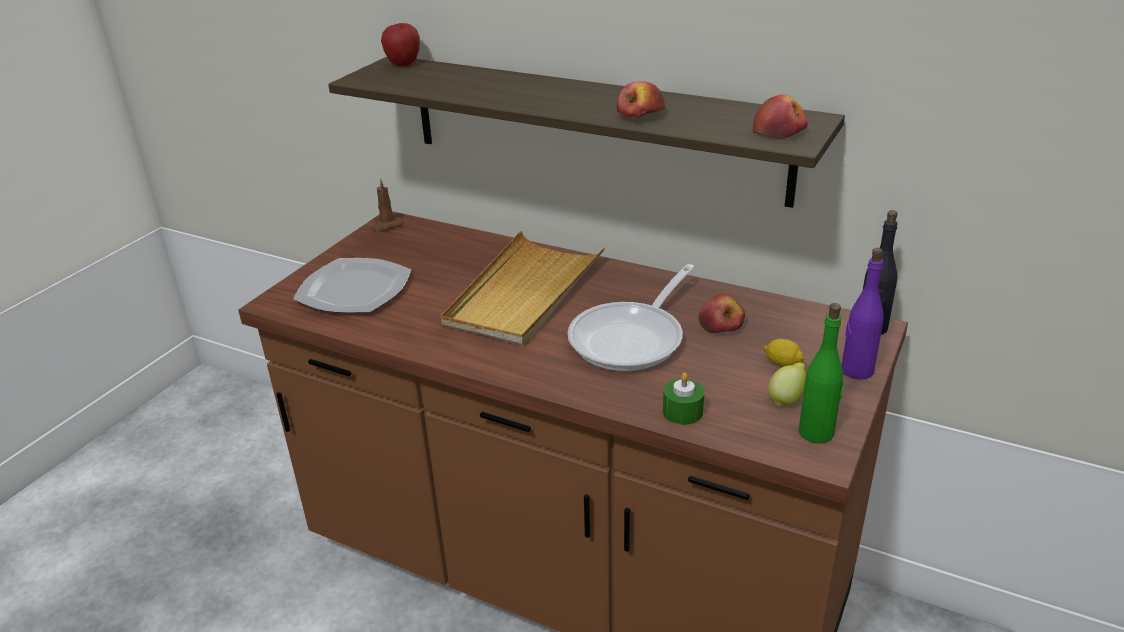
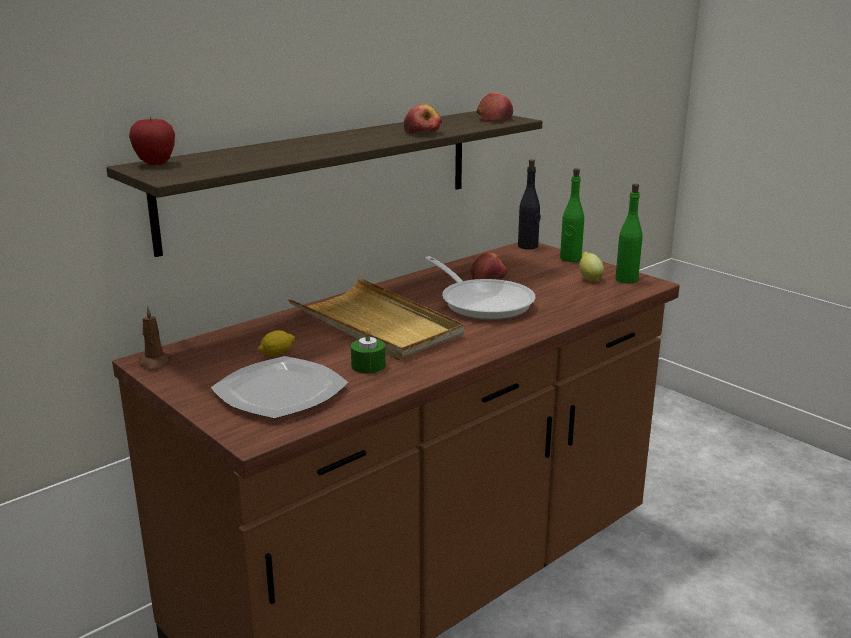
camera: 70 degrees left, 10 degrees down
(682, 411) = (584, 305): green candle -> green candle (368, 366)
(782, 363) = (549, 272): lemon -> lemon (277, 353)
(856, 370) = (570, 259): purple bottle -> green bottle

